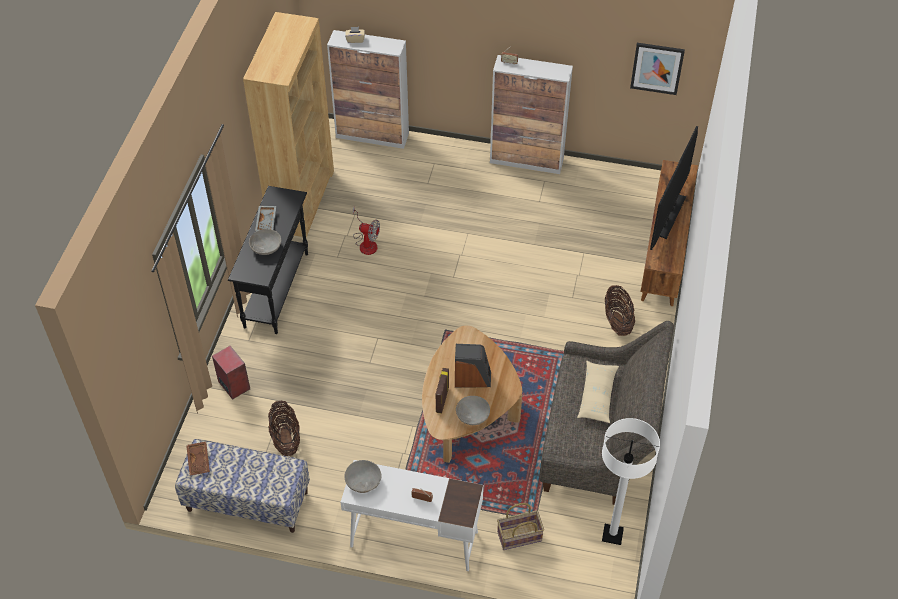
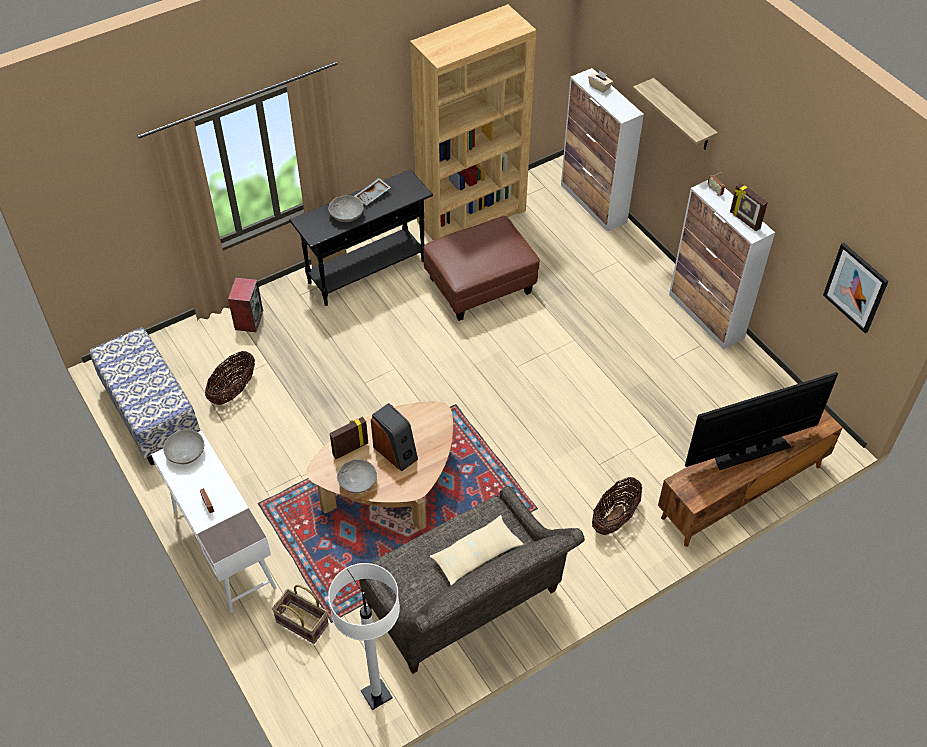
camera: 45 degrees right, 0 degrees up
(199, 461) = (125, 346): brown tray -> none
(366, 243) = (480, 286): fan -> brown ottoman
(448, 23) = (683, 116): none -> shelf
(548, 70) = (744, 221): none -> picture frame

